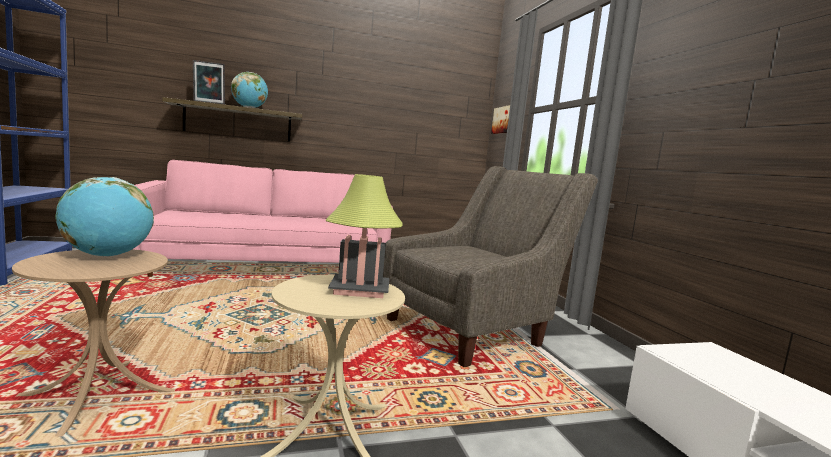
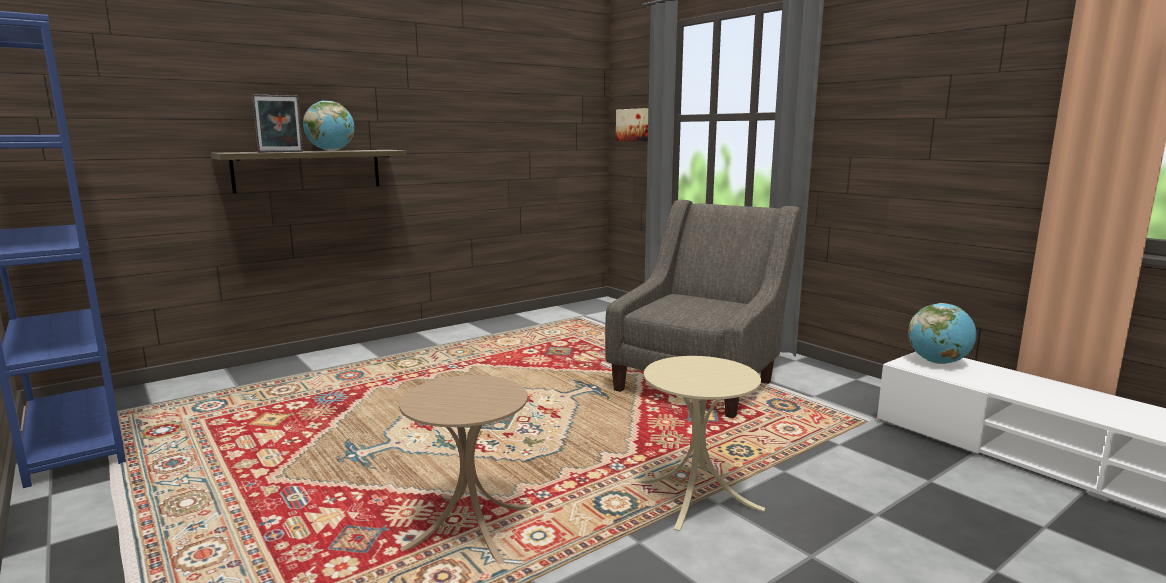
camera: 20 degrees left, 5 degrees up
(108, 256) = (455, 389): globe -> globe (938, 362)
(267, 266) = (398, 359): pink sofa -> none
(359, 290) = (710, 369): table lamp -> none

